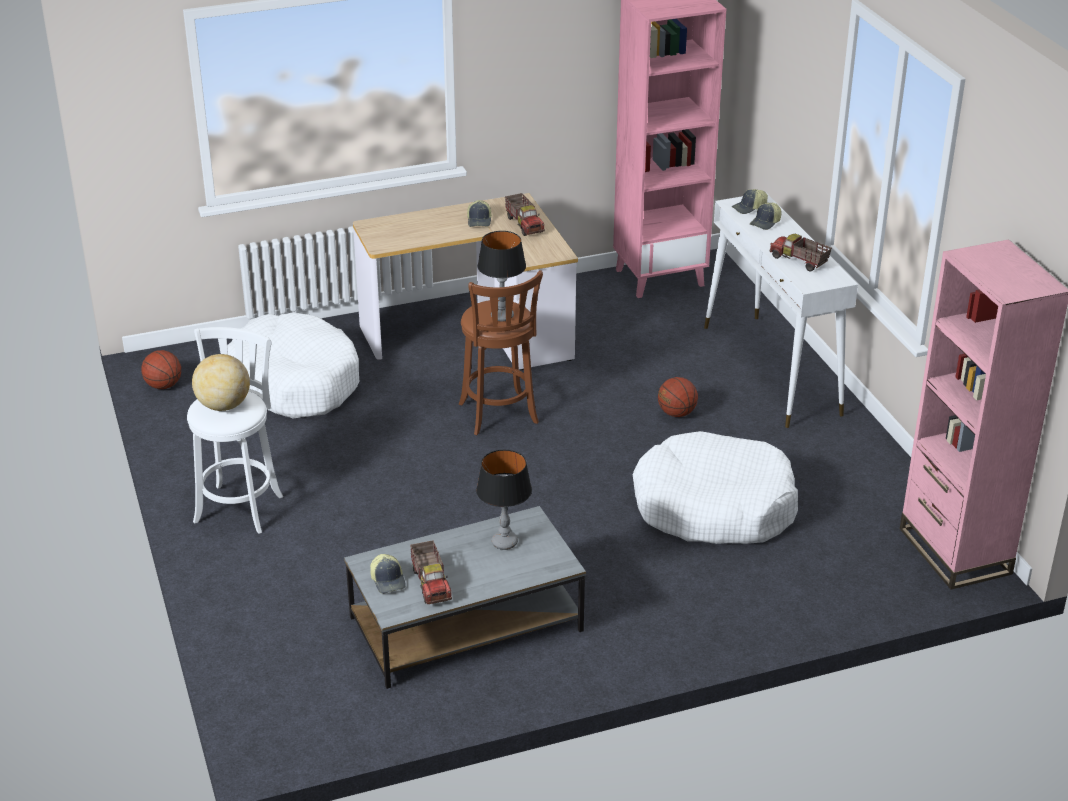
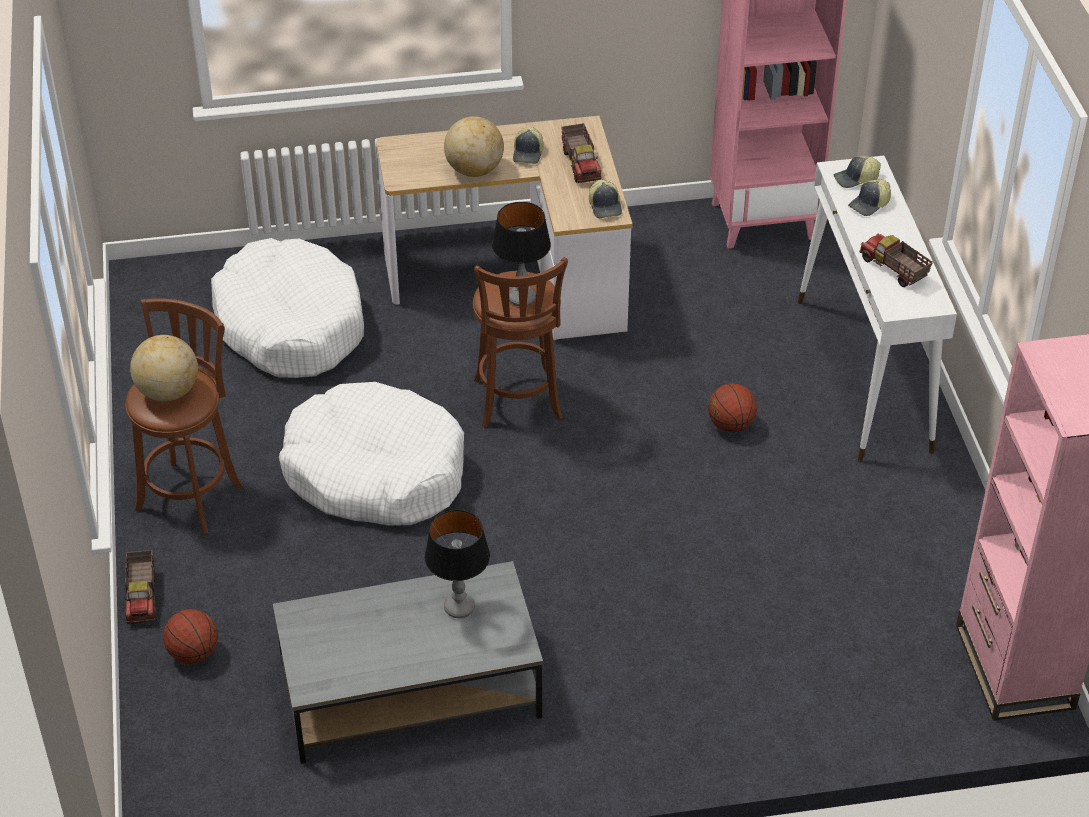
camera: 10 degrees right, 10 degrees up
(163, 386) = (140, 313): basketball -> basketball (193, 653)
(240, 506) = (192, 493): white stool -> brown stool
(388, 580) = (314, 642): cap -> cap (605, 206)
(431, 583) = (362, 653): toy truck -> toy truck (143, 597)
(439, 235) = (474, 170): none -> globe
(713, 507) = (739, 565): white dog bed -> white dog bed (375, 472)

